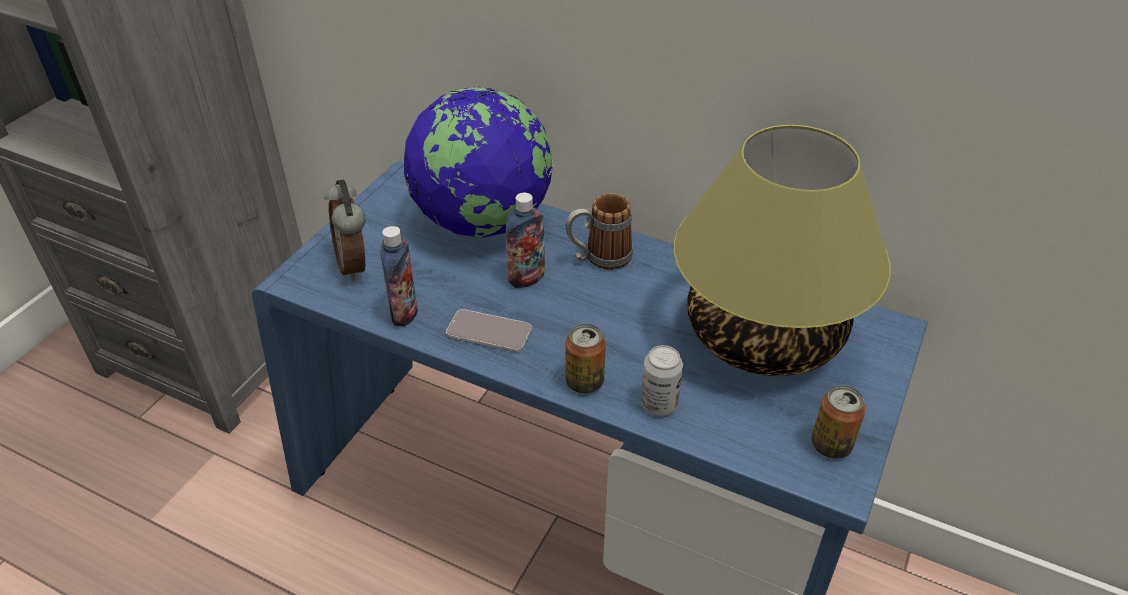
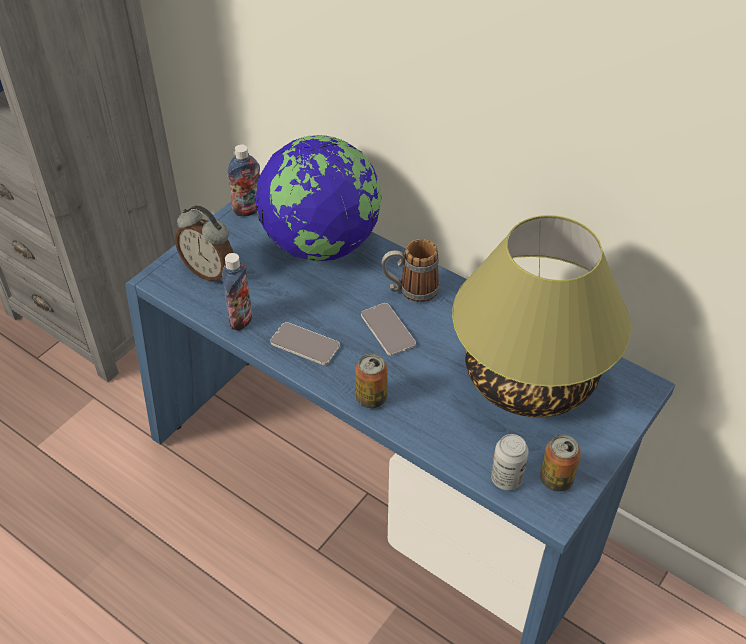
camera: 10 degrees right, 5 degrees up
(355, 265) = (209, 271): alarm clock -> alarm clock turned 45 degrees counterclockwise
(526, 278) = (346, 301): bottle -> bottle (248, 210)
(584, 304) = (387, 330): none -> phone
(659, 404) = (426, 425): can -> can (506, 479)

